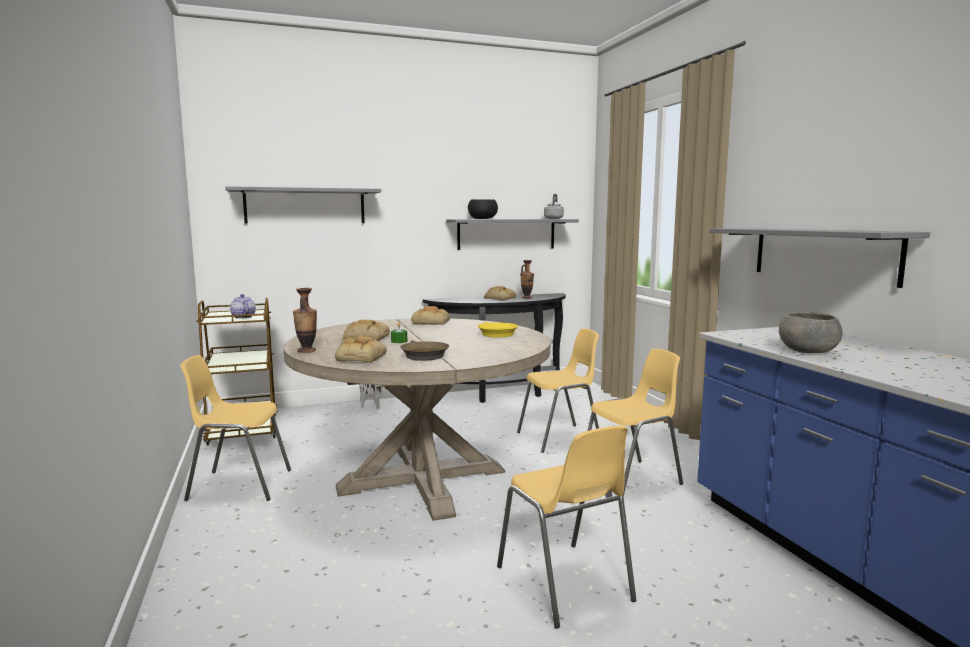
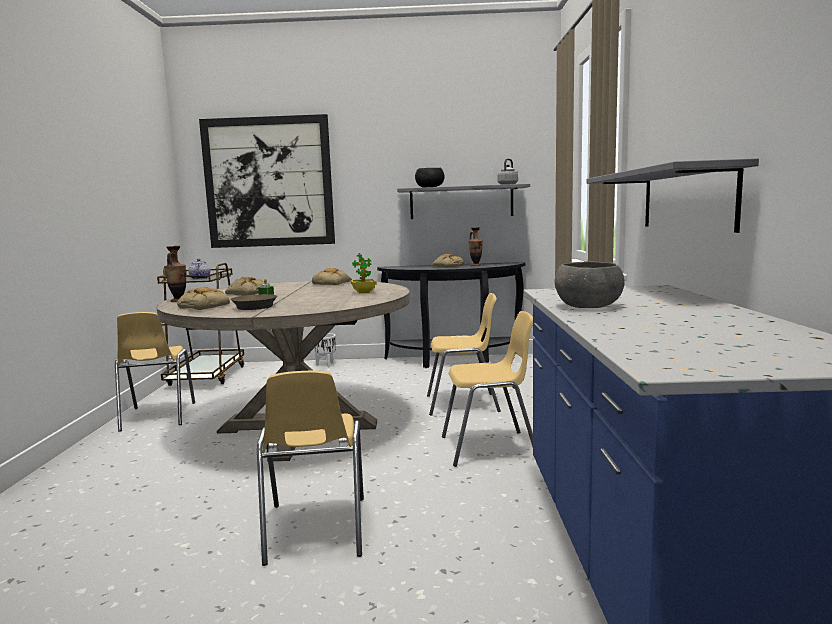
camera: 20 degrees right, 0 degrees up
(239, 485) = (157, 417): yellow chair -> yellow chair turned 120 degrees counterclockwise
(305, 206) = (269, 182): grey shelf -> picture
(496, 333) = (364, 292): yellow frying pan -> potted plant

